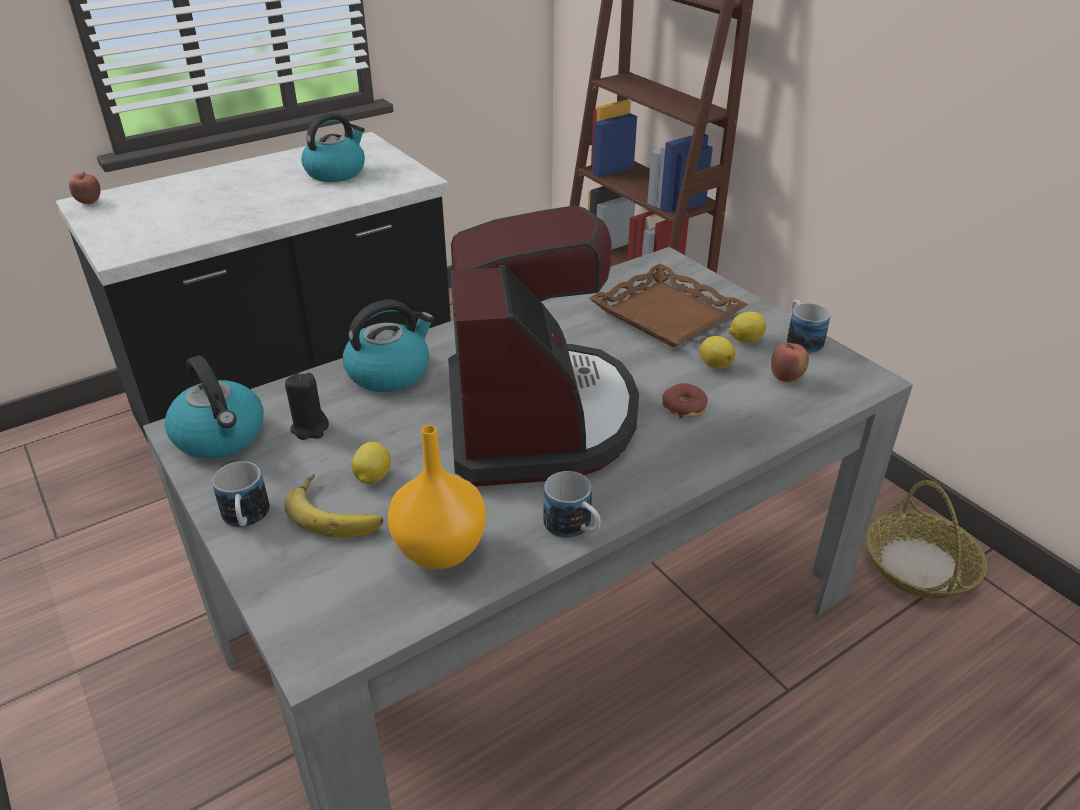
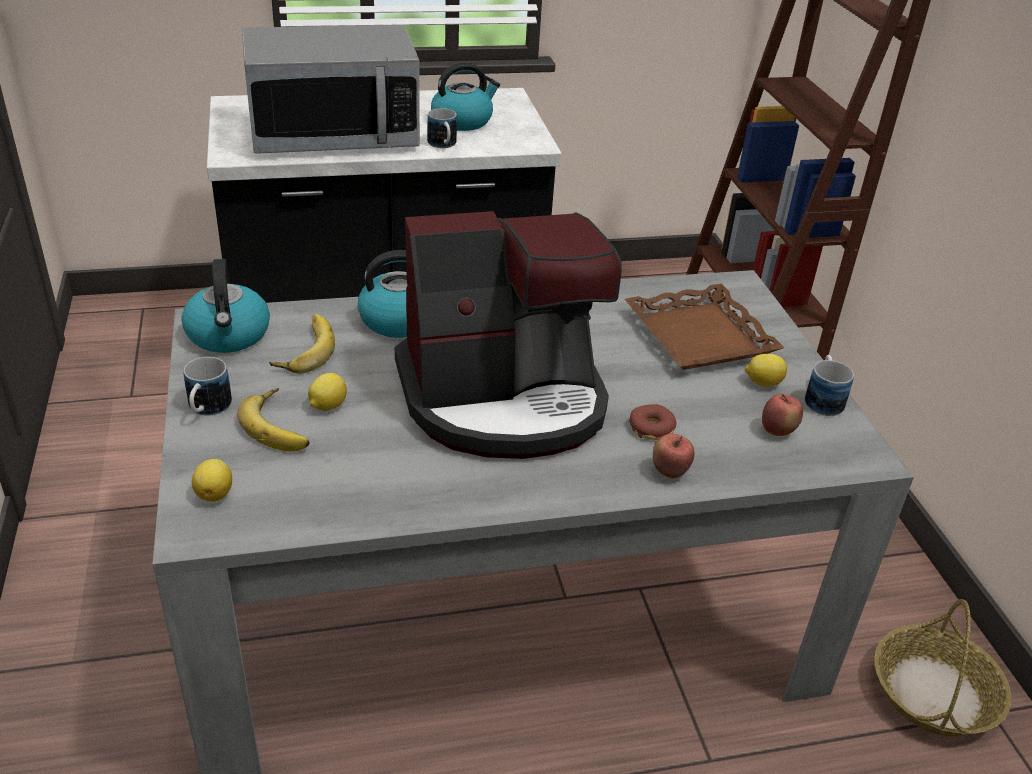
camera: 20 degrees right, 0 degrees up
(89, 203) = (235, 104): apple -> apple (669, 472)
(215, 210) = (334, 134): none -> microwave
(310, 428) = (303, 349): black candle -> banana
(441, 551) = (343, 485): orange vase -> none
(538, 419) = (504, 399): coffee machine -> coffee machine turned 60 degrees clockwise
(574, 529) = (469, 504): mug -> mug (443, 145)
(714, 364) = (712, 398): lemon -> lemon (215, 493)

